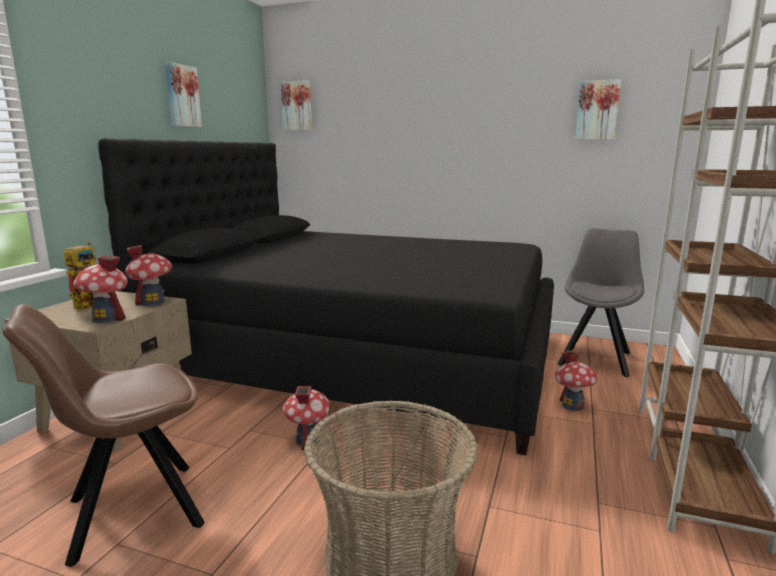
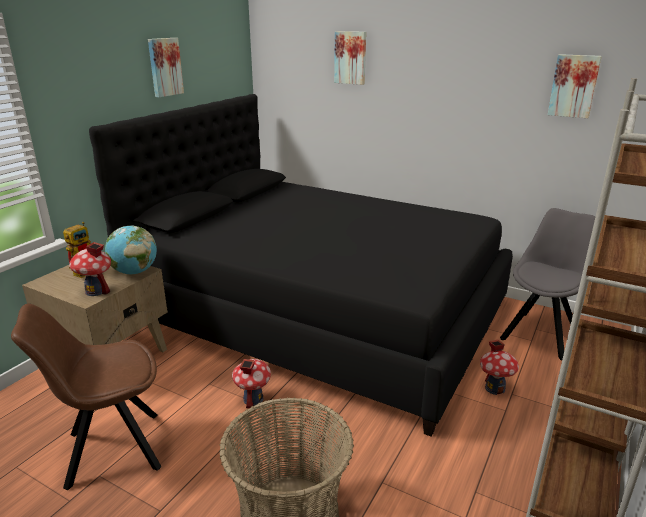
camera: 10 degrees right, 10 degrees up
(153, 302) = (134, 272): toy house -> globe
(297, 106) = (278, 57): picture -> picture (350, 57)

